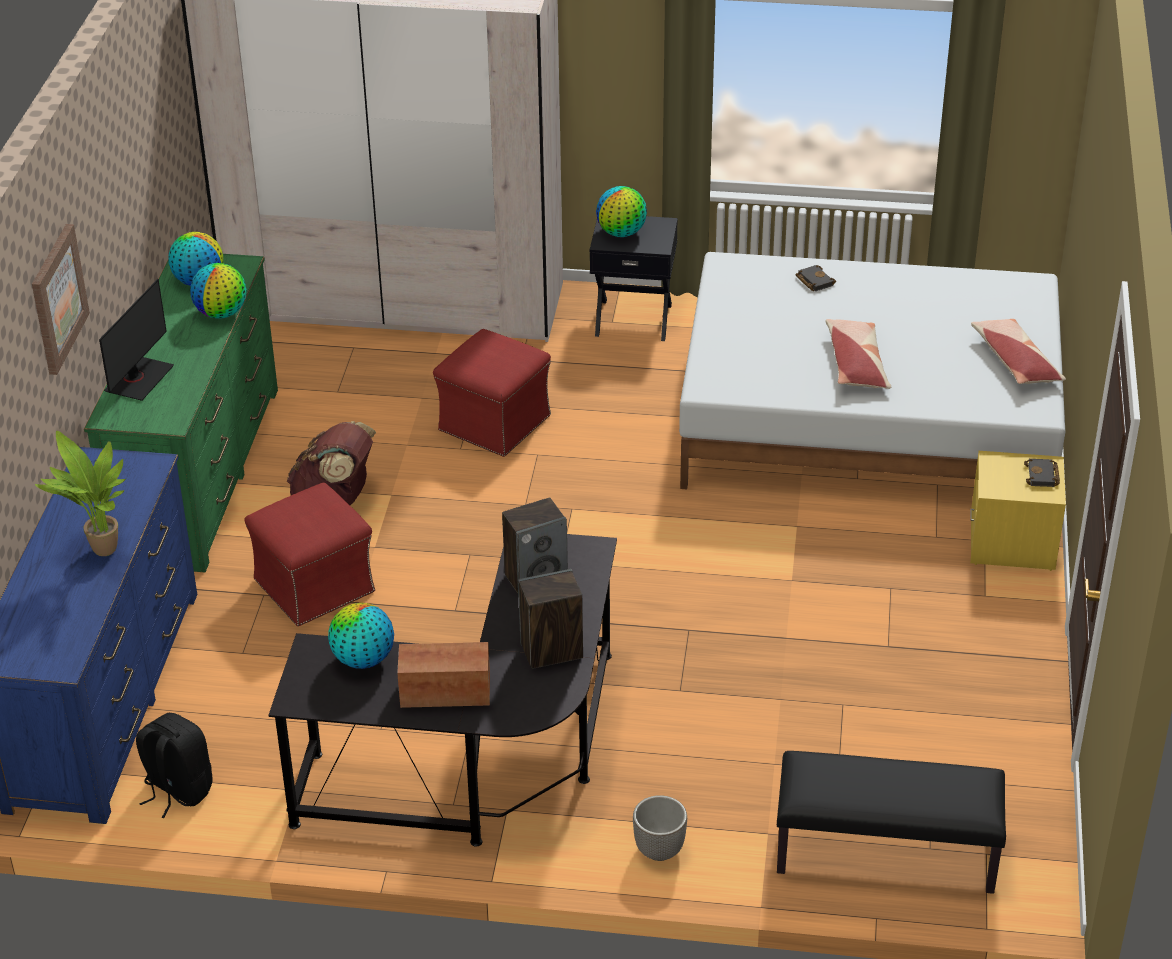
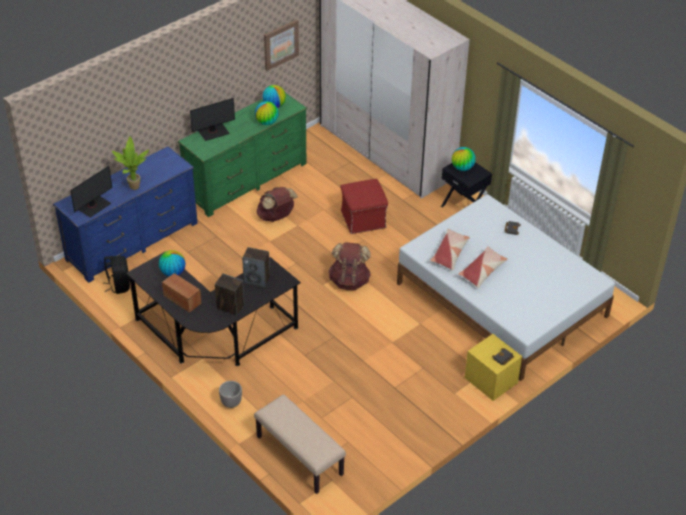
camera: 40 degrees right, 5 degrees up
(57, 298) = (176, 88): picture -> picture (280, 44)
(63, 629) = (93, 206): none -> monitor
(315, 585) = (235, 243): red ottoman -> none
(598, 529) = (349, 281): none -> brown backpack
(885, 854) = (299, 456): black bench -> beige bench
(1015, 361) = (545, 307): pillow -> pillow (449, 253)

